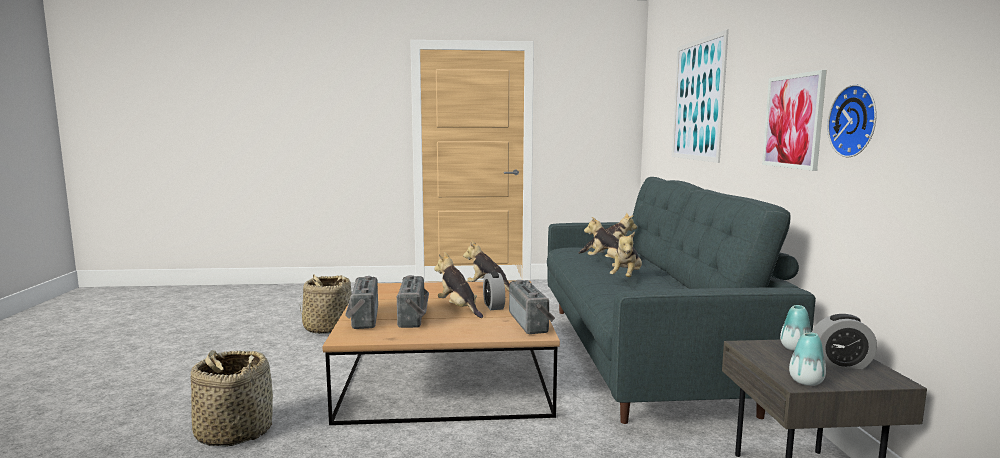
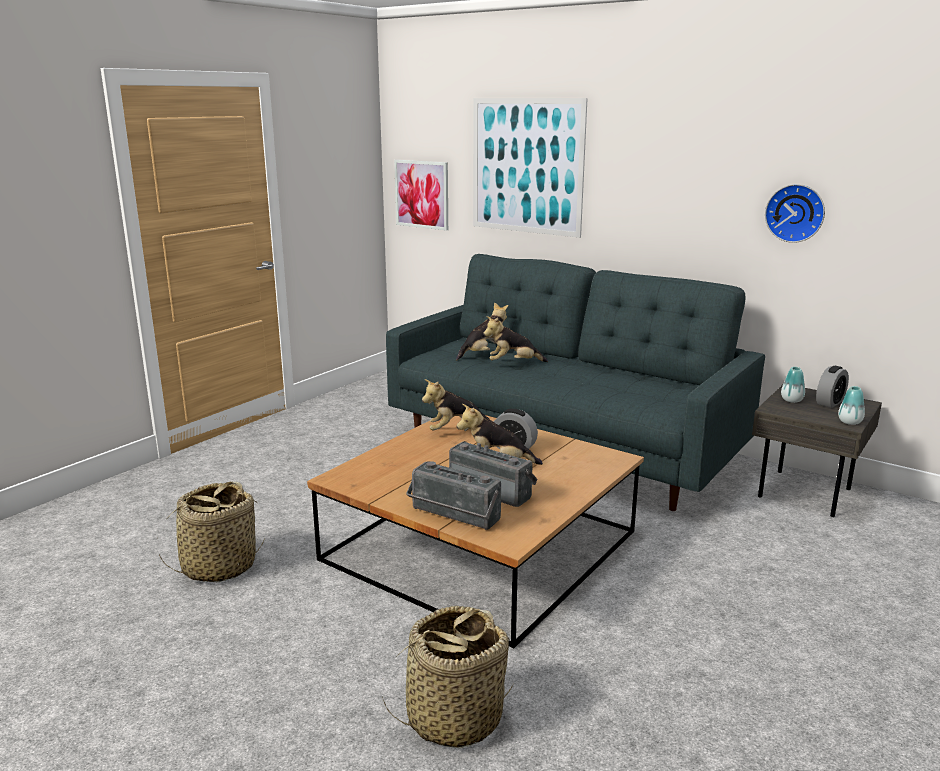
camera: 50 degrees left, 10 degrees up
(531, 322) = (585, 450): radio -> none
(626, 277) = (569, 376): plush toy -> none
(793, 121) = (709, 205): picture -> picture (422, 194)

